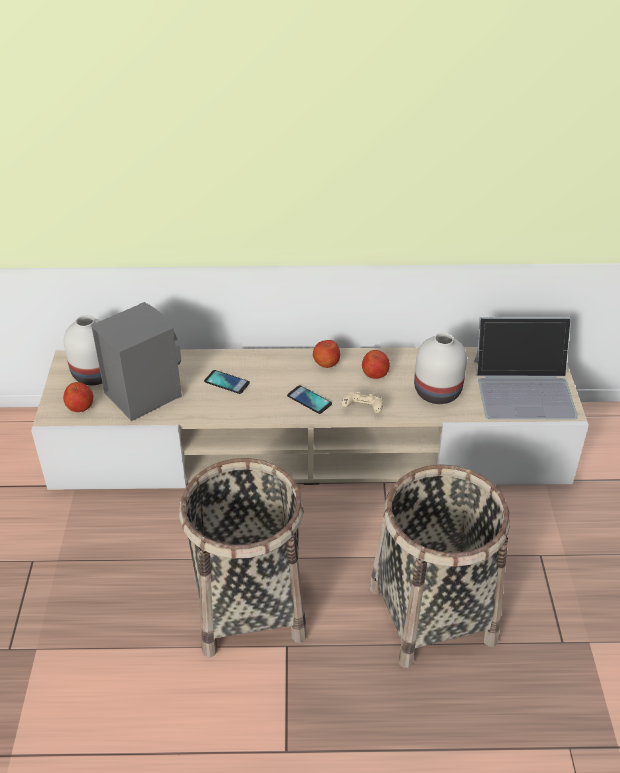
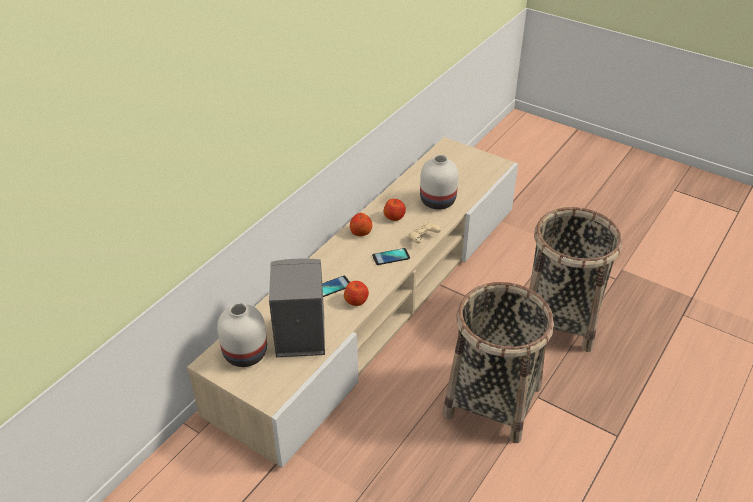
camera: 55 degrees left, 0 degrees up
(80, 406) = (277, 378): apple -> apple (356, 300)
(524, 388) = (467, 168): laptop -> none

